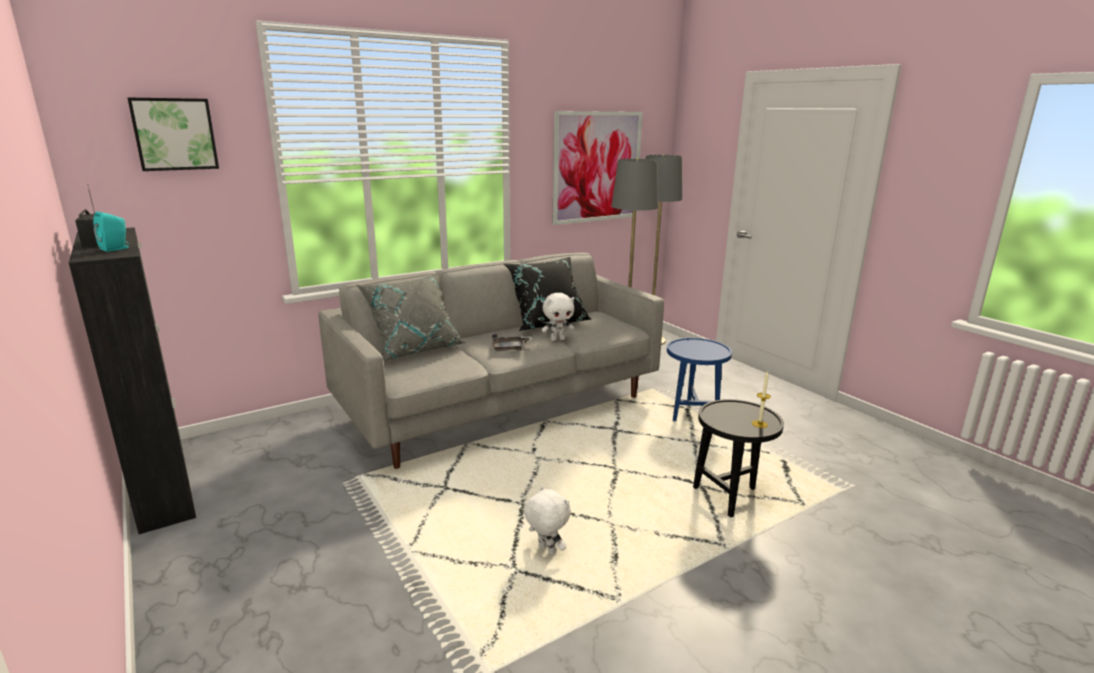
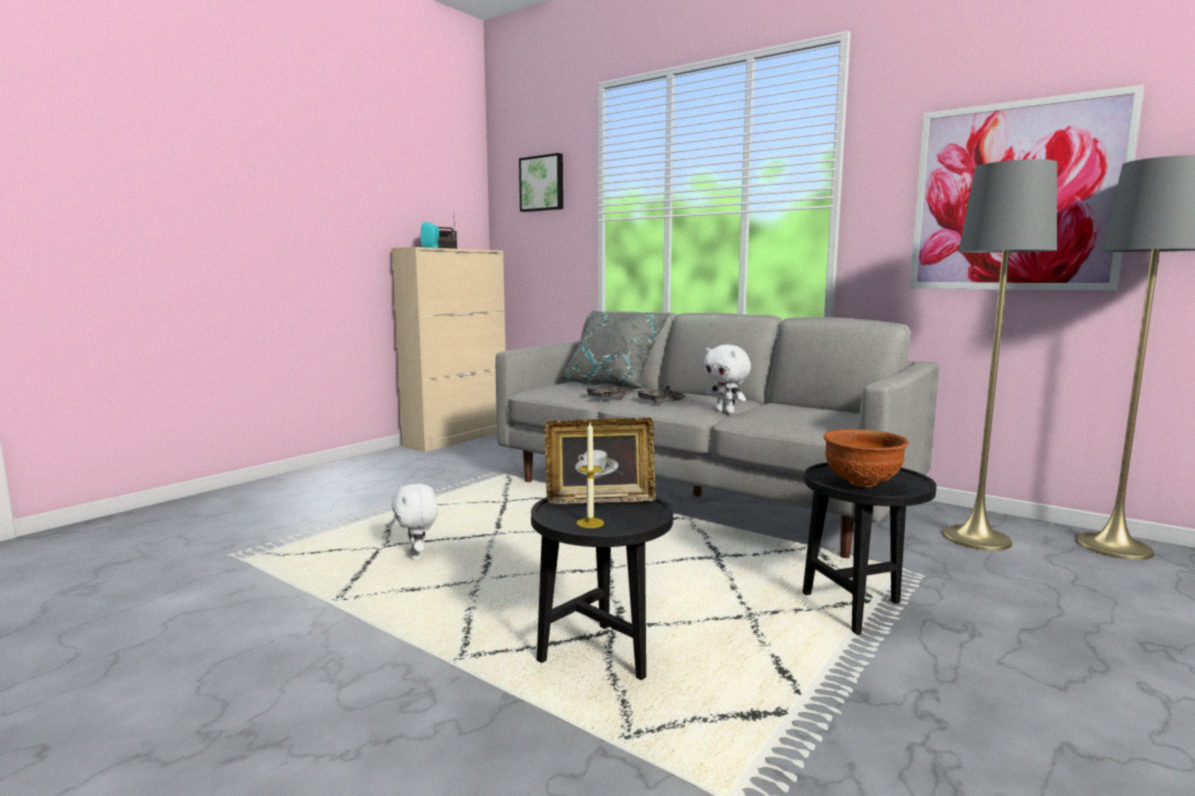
camera: 70 degrees right, 10 degrees down
(163, 486) = (457, 438): black cabinet -> beige cabinet
(470, 361) = (606, 397): none -> grey tray
(546, 550) = (418, 557): white plush toy -> white plush toy turned 135 degrees clockwise
(547, 323) = (776, 404): black pillow -> none
(692, 414) = (859, 608): blue side table -> black side table
(710, 352) = (861, 483): none -> brown bowl
(723, 414) = (600, 499): none -> picture frame

